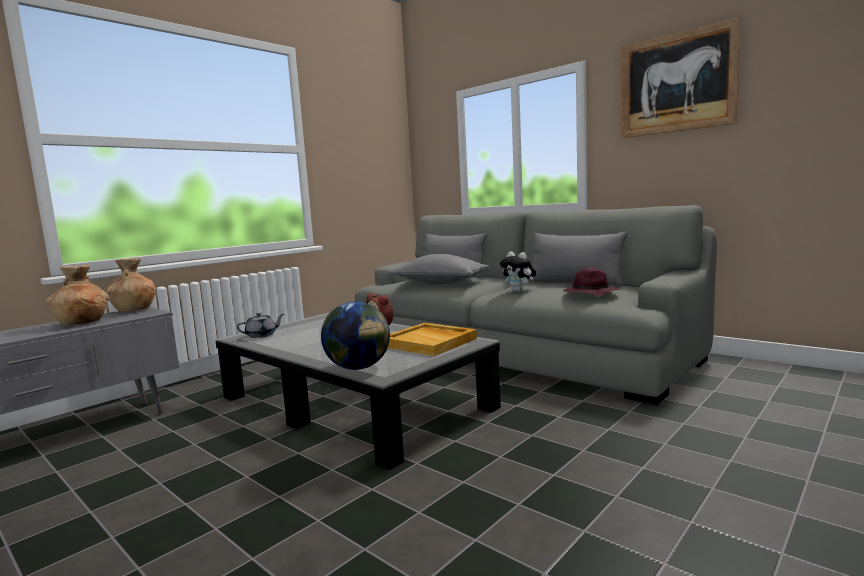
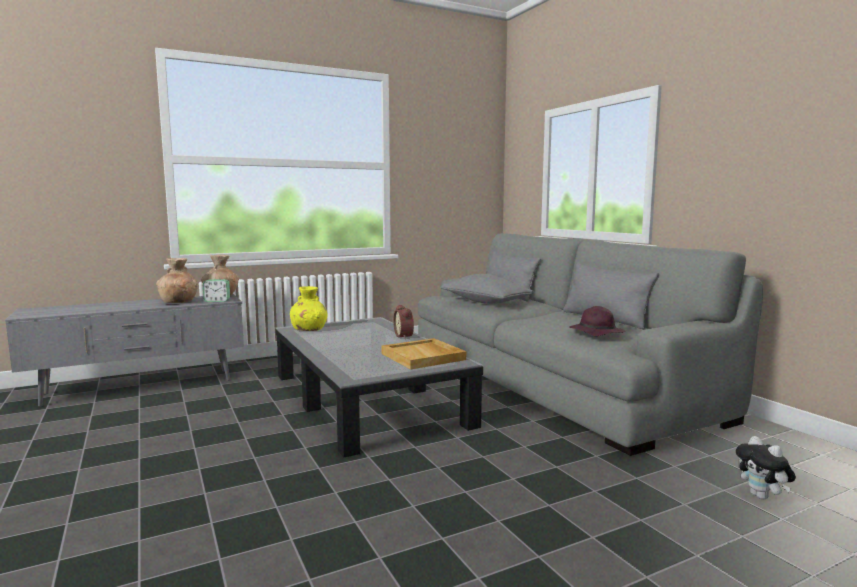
camera: 20 degrees right, 0 degrees up
(137, 315) = (217, 301): none -> alarm clock
(262, 335) = (309, 329): grey teapot -> yellow vase
(359, 368) = (343, 368): globe -> none
(519, 291) = (542, 320): plush toy -> plush toy (762, 497)
(677, 83) = (746, 114): picture -> none

